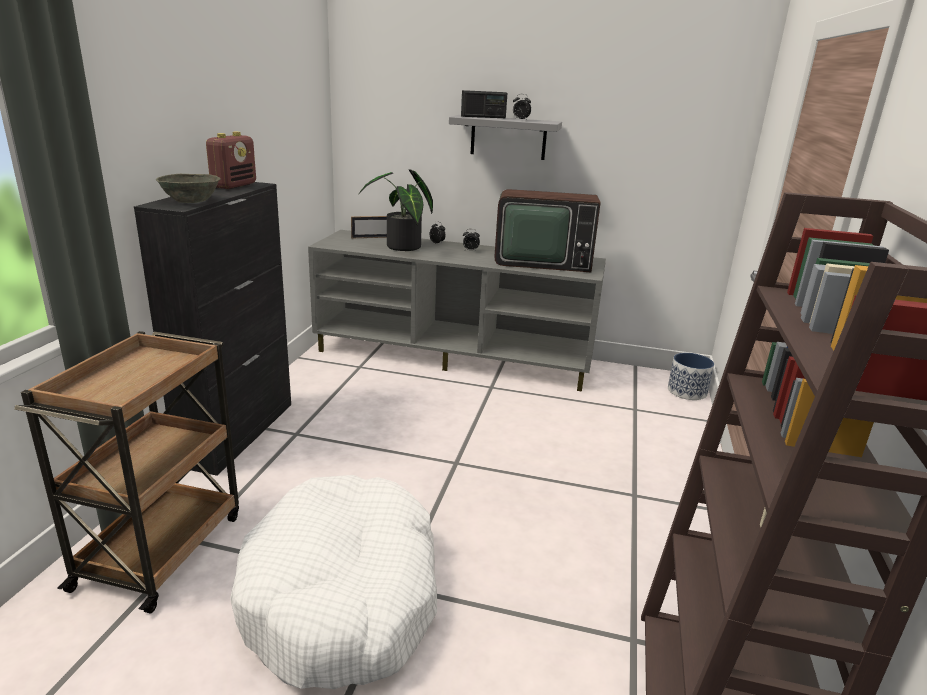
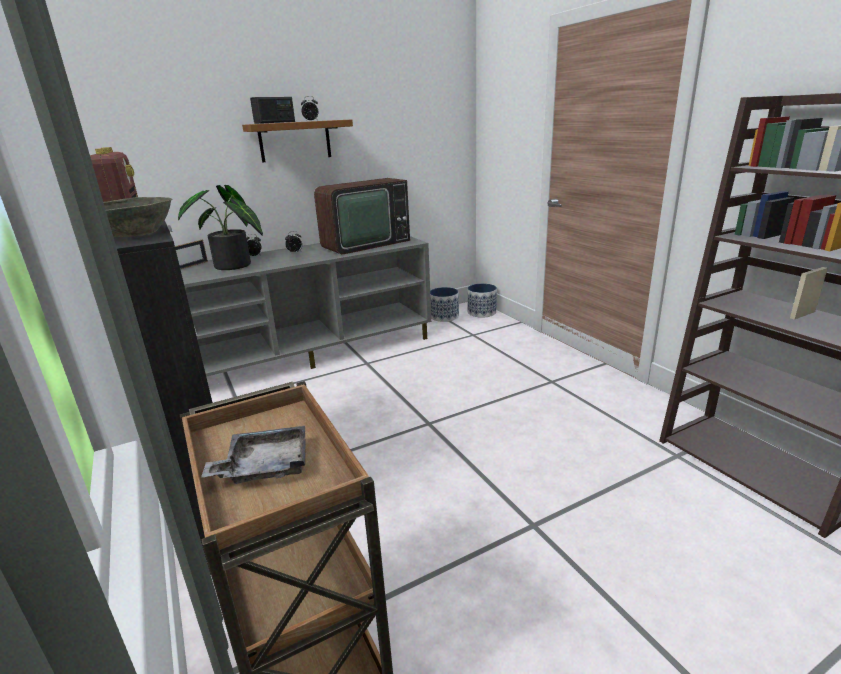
camera: 40 degrees left, 0 degrees up
(123, 380) = (265, 466): none -> grey tray
(343, 597) = (514, 561): white dog bed -> none
(508, 137) = (295, 141): grey shelf -> brown shelf
(637, 378) = (444, 316): none -> planter

